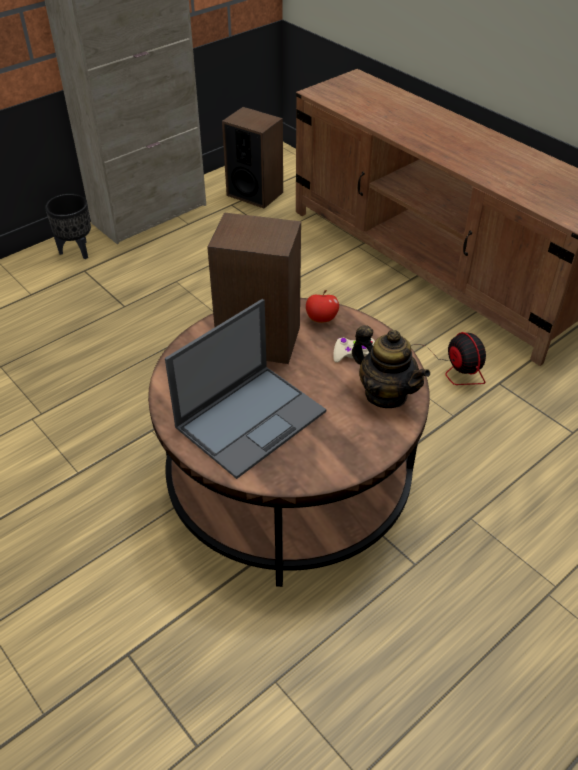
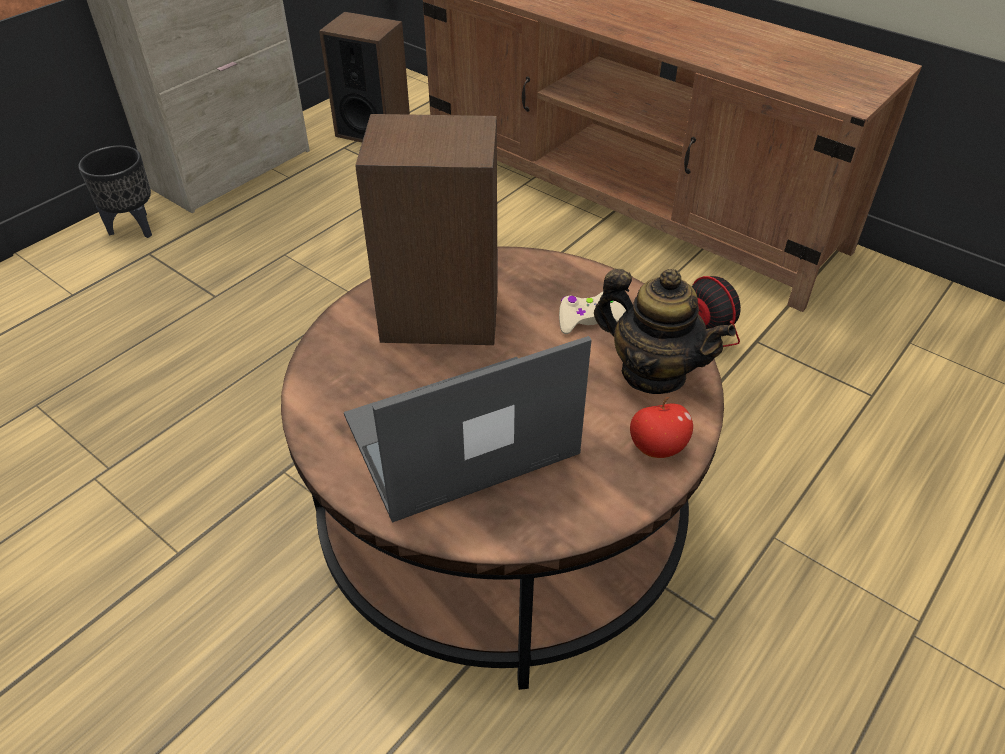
camera: 10 degrees left, 0 degrees up
(252, 418) = (457, 437): laptop -> laptop turned 150 degrees counterclockwise
(321, 319) = (526, 273): apple -> apple (657, 447)

